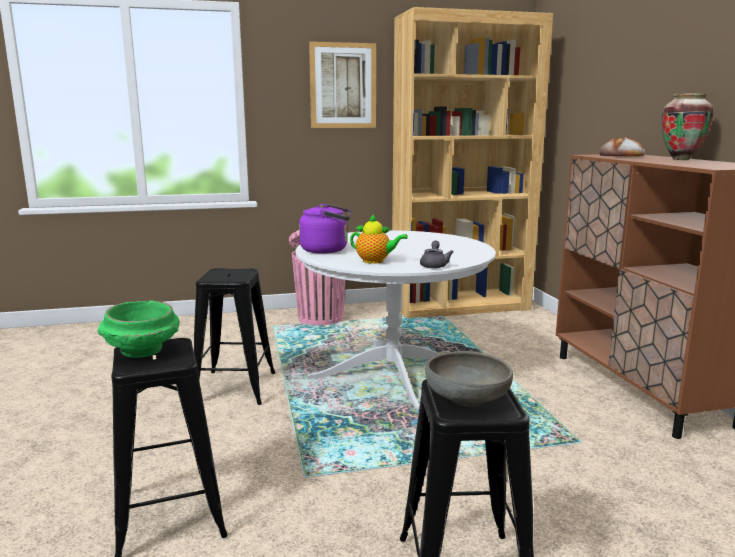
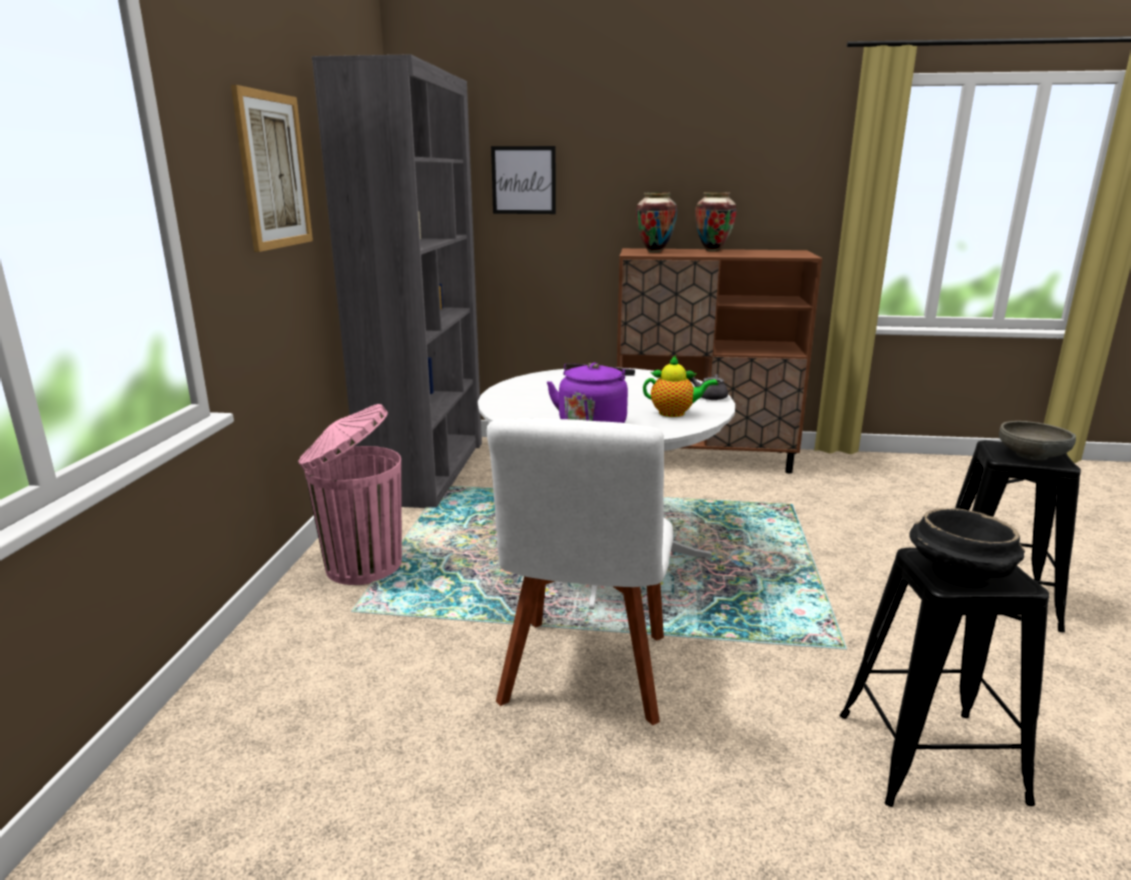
camera: 70 degrees left, 5 degrees up
(143, 350) = (958, 576): green bowl -> black bowl
(234, 387) = (585, 675): black stool -> white chair
(375, 261) = (675, 413): teapot -> teapot turned 60 degrees clockwise
(460, 306) = (426, 470): brown bookcase -> grey bookcase
(586, 90) = (523, 180): none -> picture
(621, 156) = (655, 252): bread -> vase

